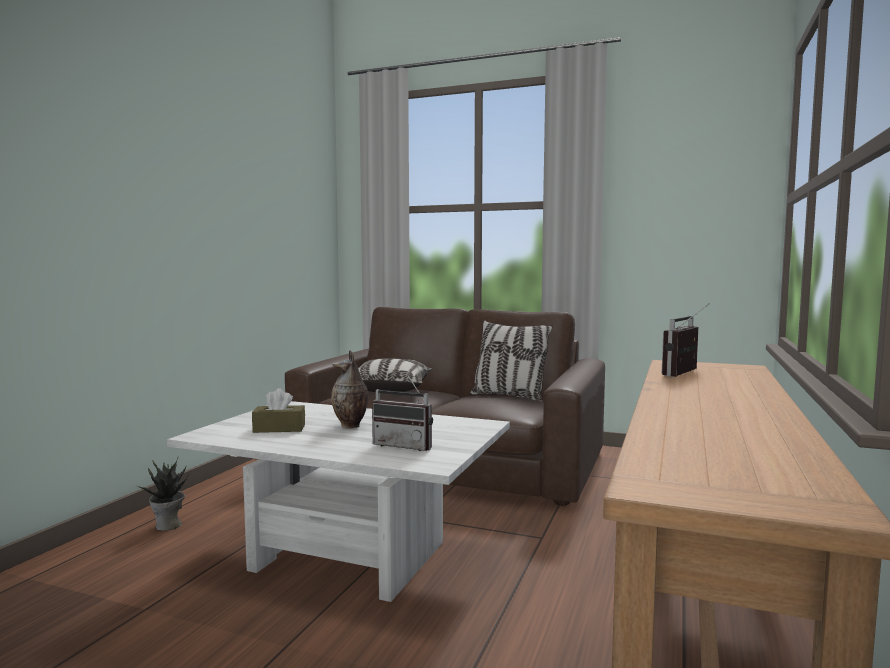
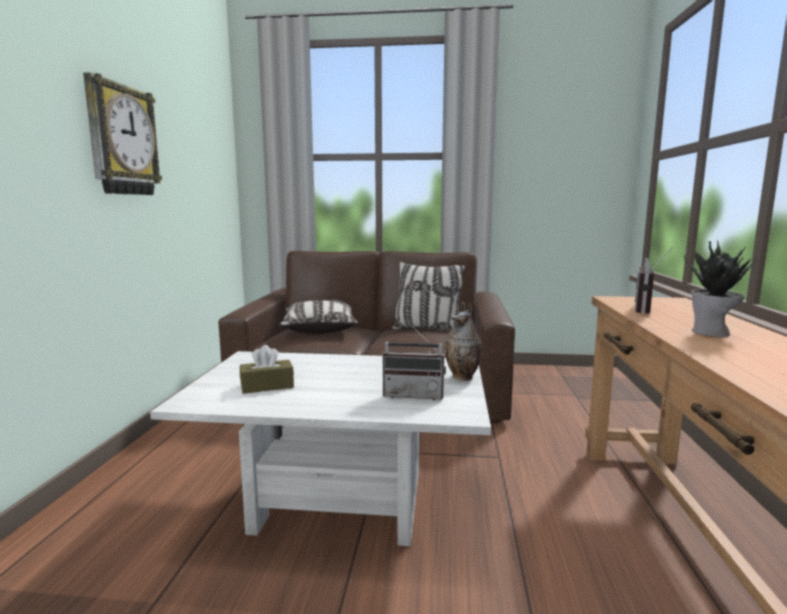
camera: 15 degrees left, 5 degrees up
(168, 526) = (129, 493): potted plant -> potted plant (712, 333)
(202, 199) = (121, 140): none -> wall clock
(351, 426) = (338, 376): vase -> vase (463, 377)

